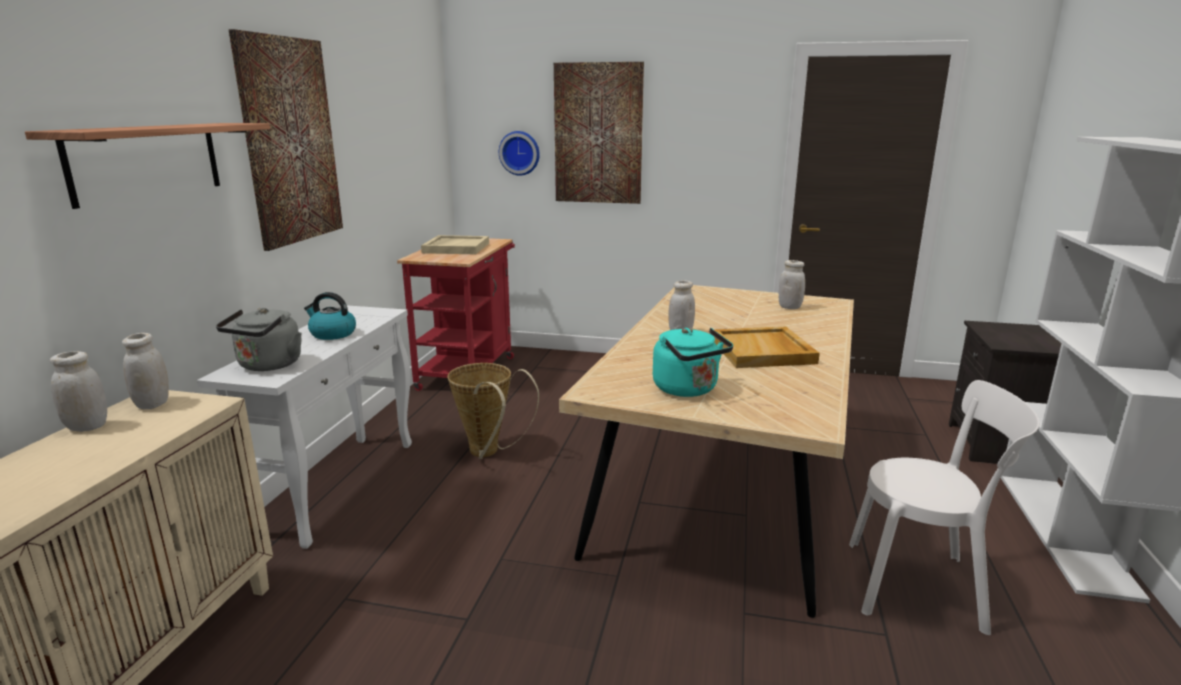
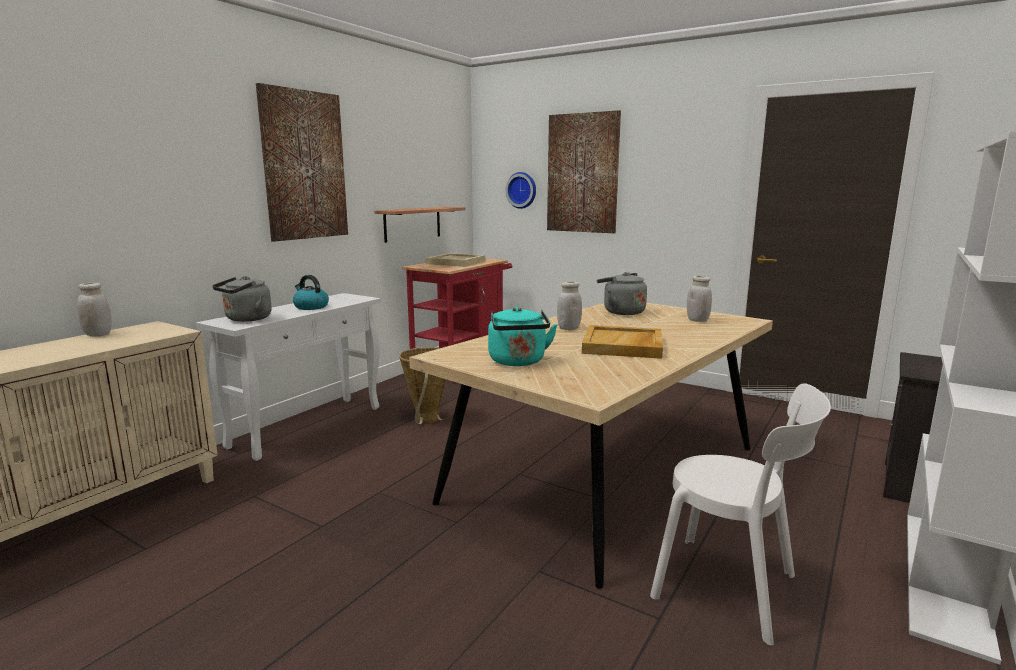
camera: 20 degrees right, 5 degrees down
(146, 161) = (175, 167): shelf -> shelf (412, 223)
(153, 404) = (147, 328): white jar -> none
(704, 303) = (621, 312): none -> grey kettle

